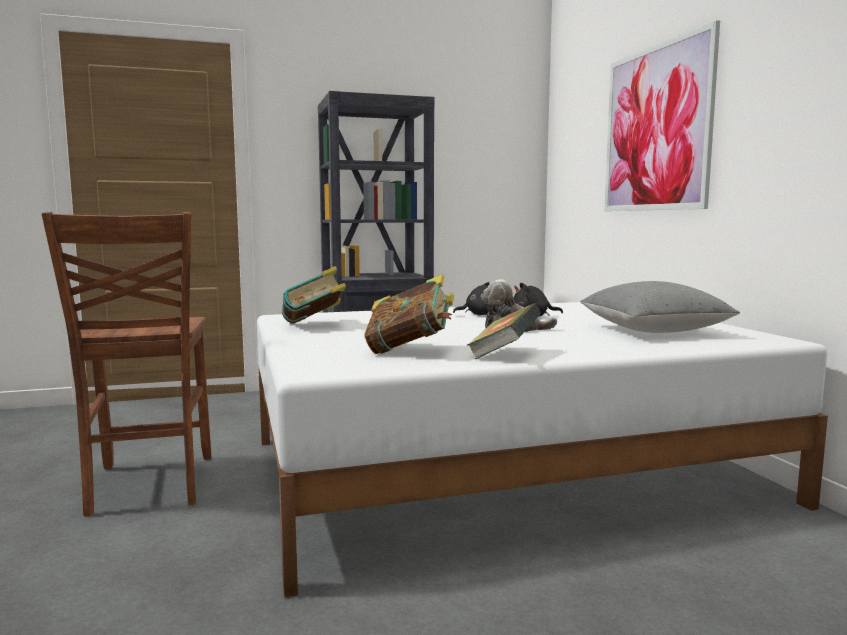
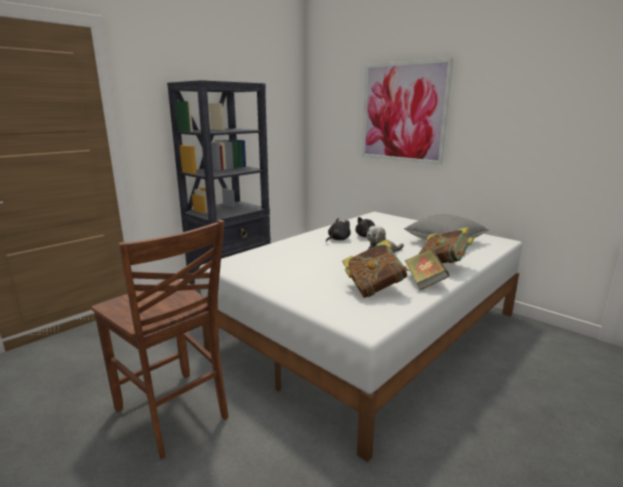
camera: 30 degrees left, 10 degrees up
(314, 326) = (266, 272): book -> book (443, 266)

